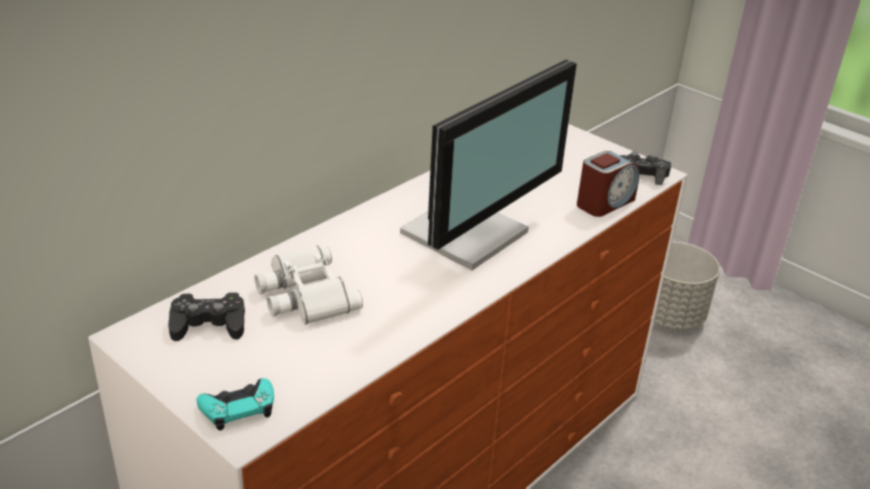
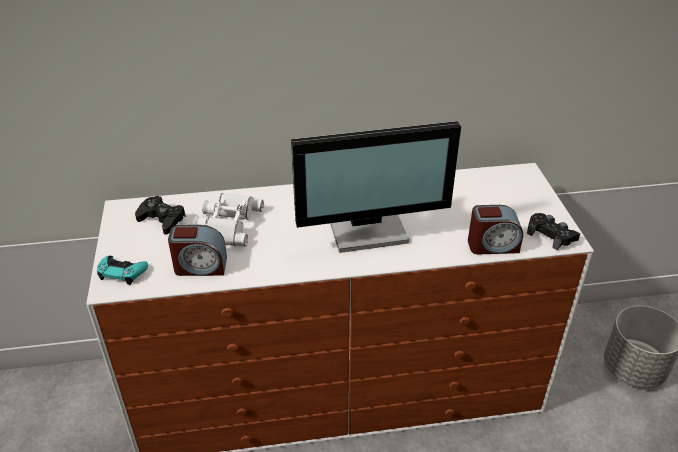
camera: 40 degrees right, 5 degrees up
(334, 354) = (200, 266): none -> alarm clock

